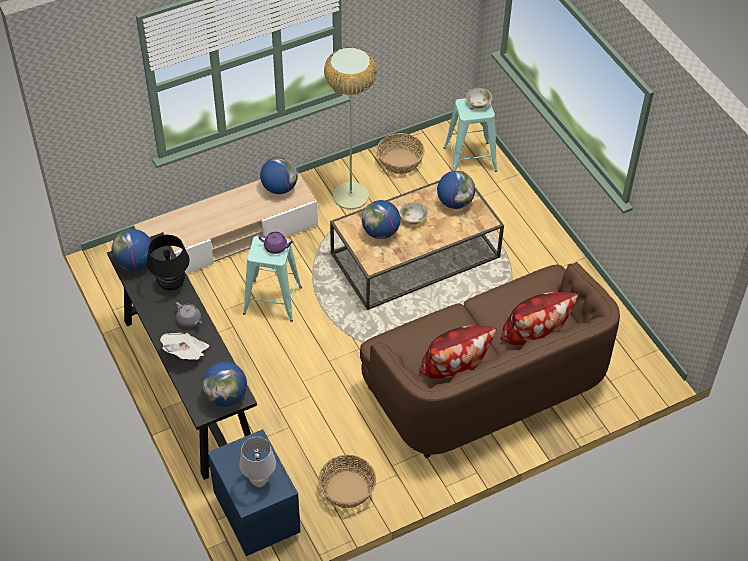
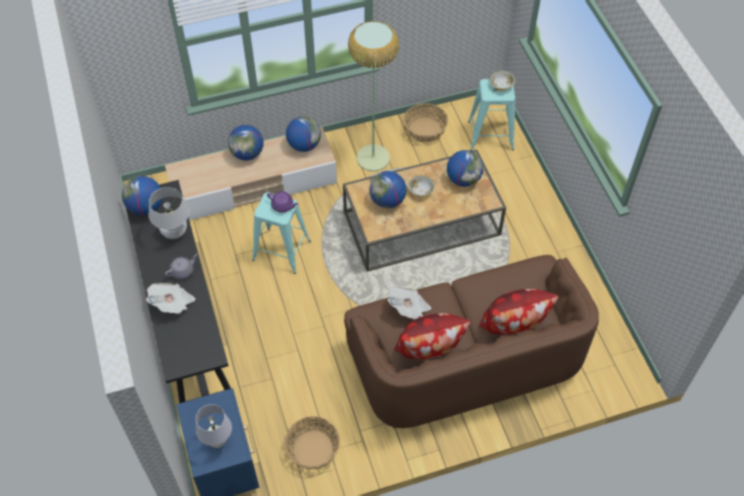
camera: 10 degrees right, 5 degrees up
(171, 283) = (174, 232): black table lamp -> white table lamp
(189, 320) = (183, 271): grey teapot -> grey teapot turned 90 degrees counterclockwise
(226, 397) = (200, 353): globe -> globe (247, 154)
(426, 331) = (409, 308): none -> newspaper

